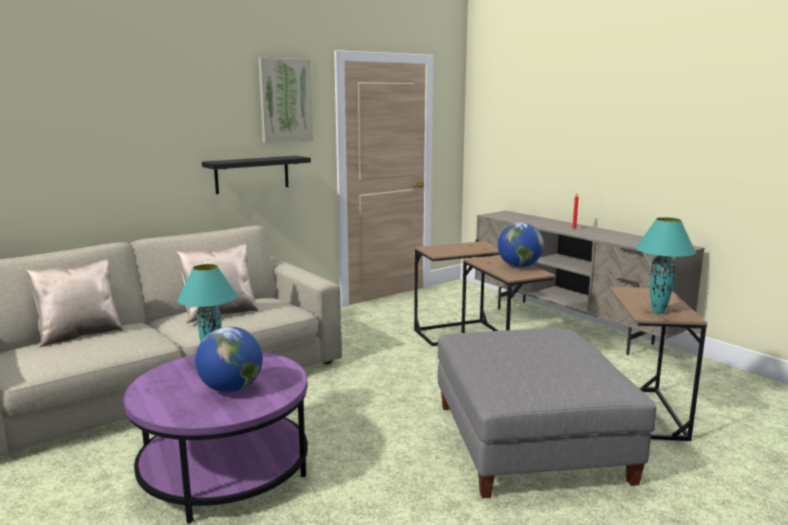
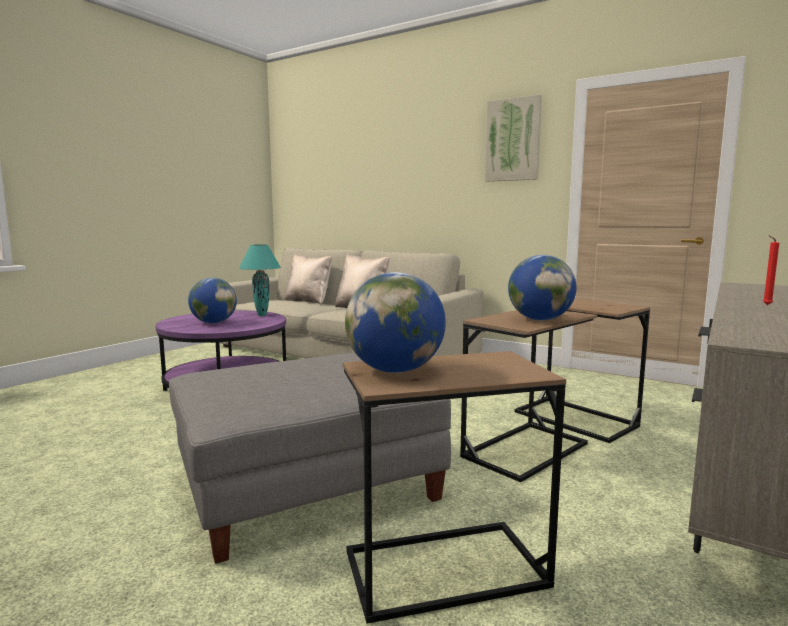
camera: 70 degrees right, 5 degrees down
(252, 174) = (474, 211): black shelf -> none
(658, 312) = (395, 370): turquoise table lamp -> globe

